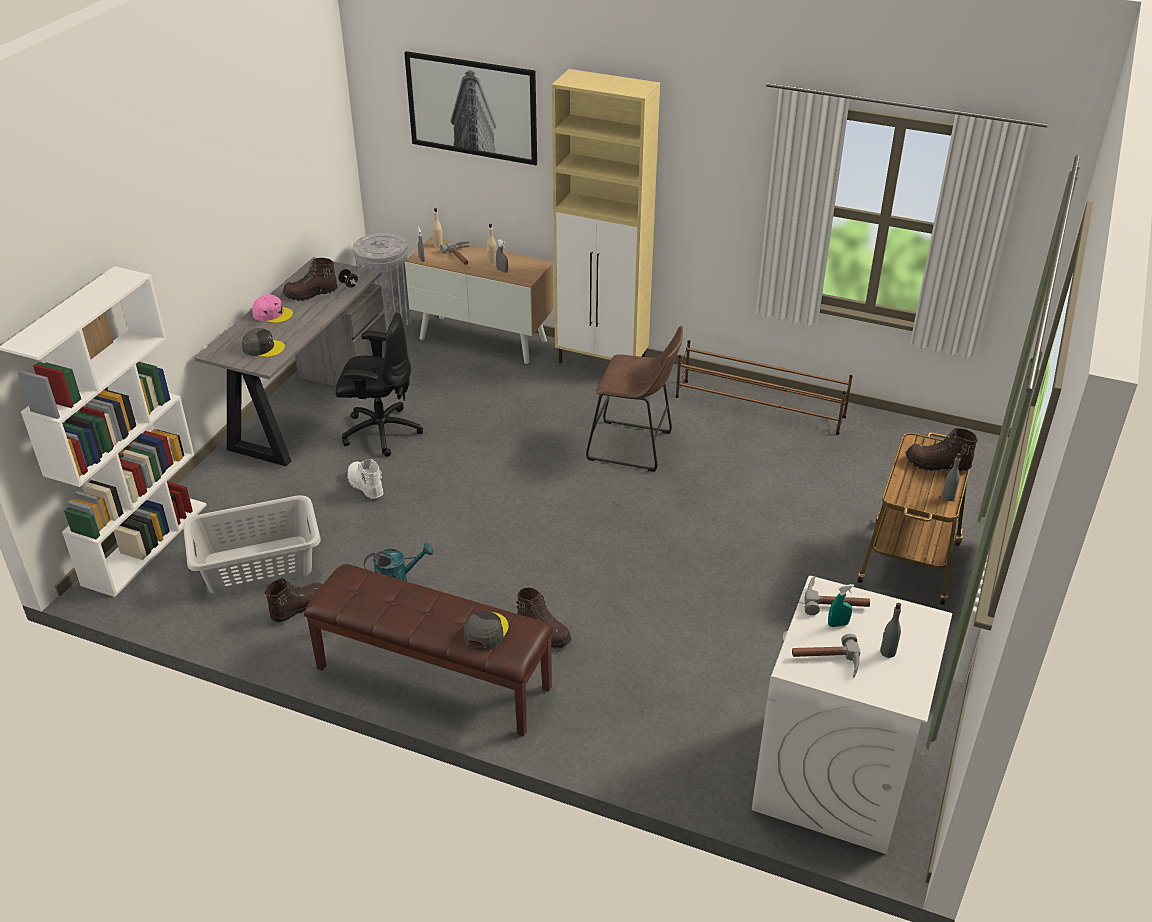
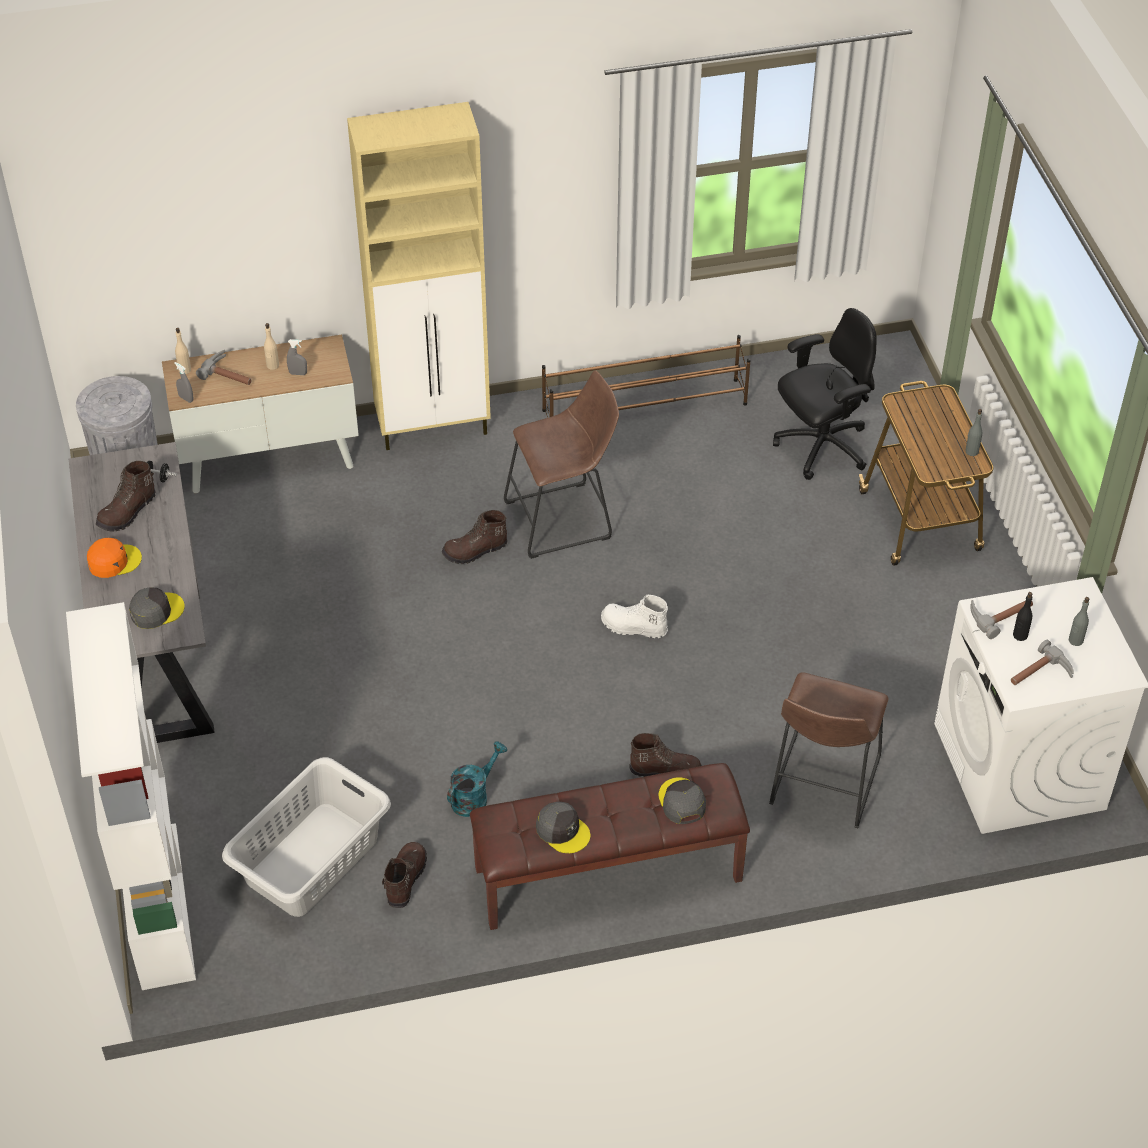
camera: 35 degrees left, 10 degrees up
(272, 314) = (114, 561): pink cap -> orange cap
(365, 486) = (328, 710): white boot -> white boot (633, 627)
(380, 432) = (276, 636): black office chair -> black office chair (820, 447)
(382, 606) = (563, 830): none -> grey cap
(472, 107) = (209, 195): picture -> none
(652, 704) = (822, 786): none -> brown stool
(838, 624) = (1020, 635): turquoise spray bottle -> black bottle
(937, 465) = (936, 419): brown boot -> brown boot (475, 551)

